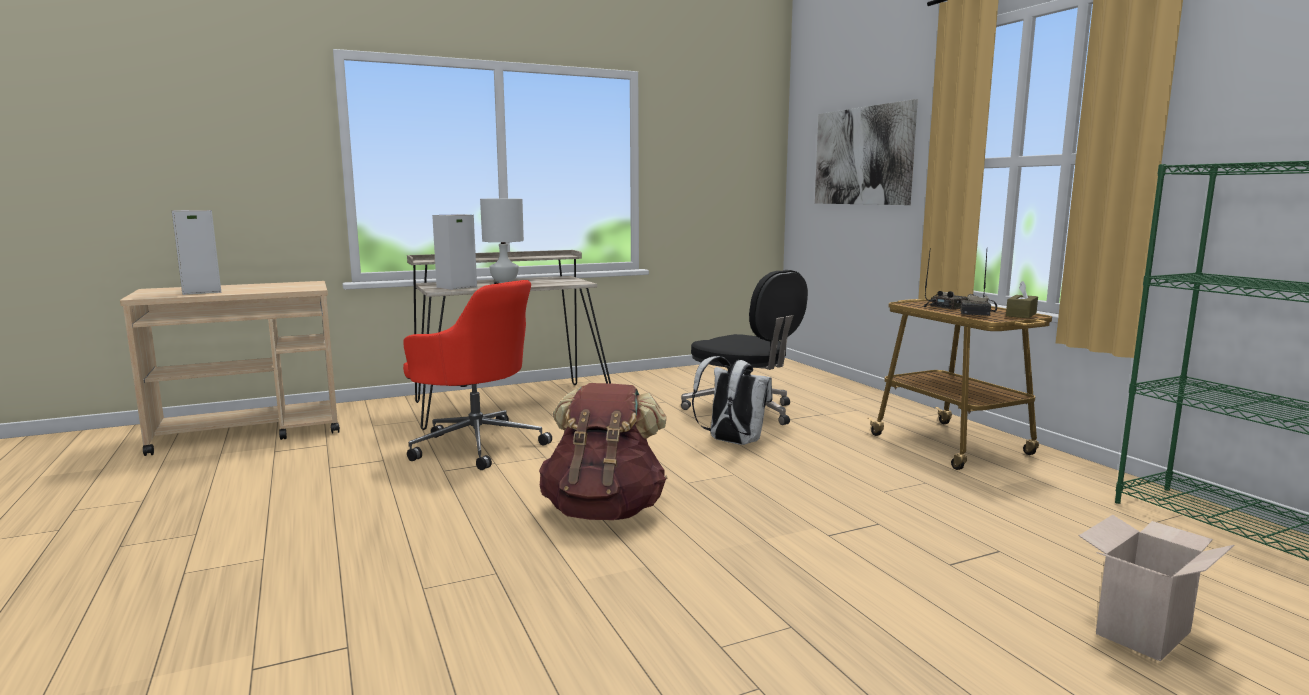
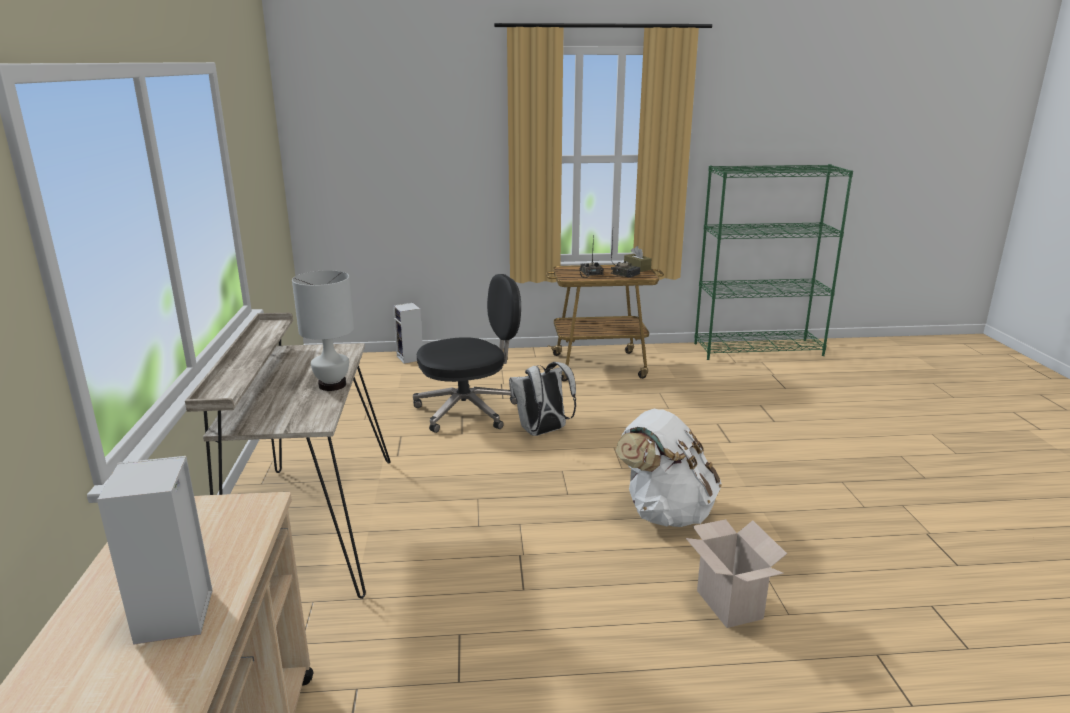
camera: 70 degrees left, 10 degrees up
(456, 287) = (305, 411): speaker -> speaker (411, 358)
(477, 445) = (453, 561): red office chair -> none
(604, 511) = (665, 512): brown backpack -> white backpack
(862, 156) = (408, 149): picture -> none
(1141, 630) = (842, 404): cardboard box -> cardboard box (726, 603)

